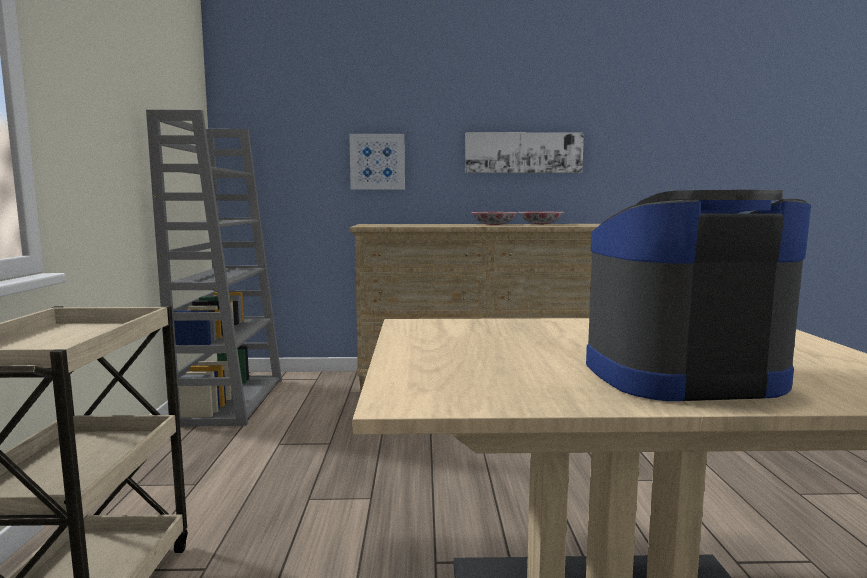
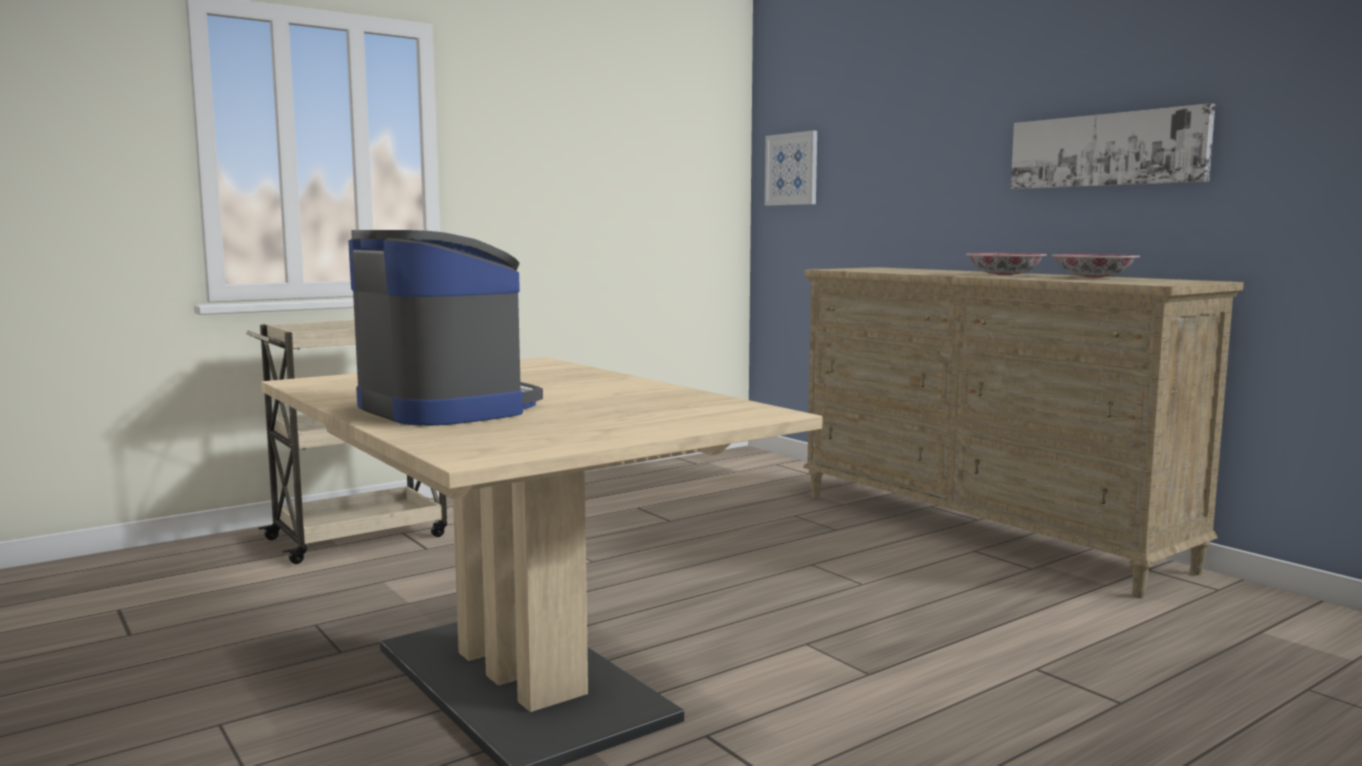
camera: 55 degrees right, 0 degrees up
(231, 400) = (691, 468): grey bookcase -> none
(377, 162) = (906, 177): picture -> picture (792, 169)

